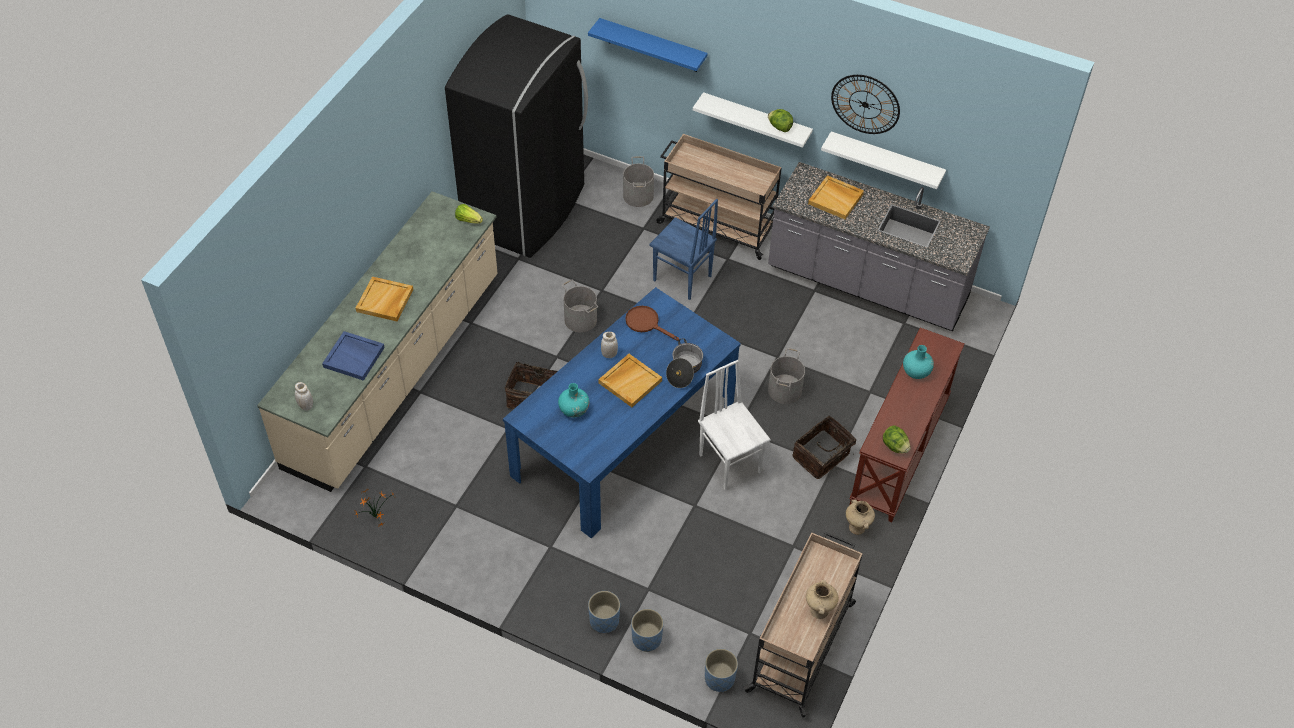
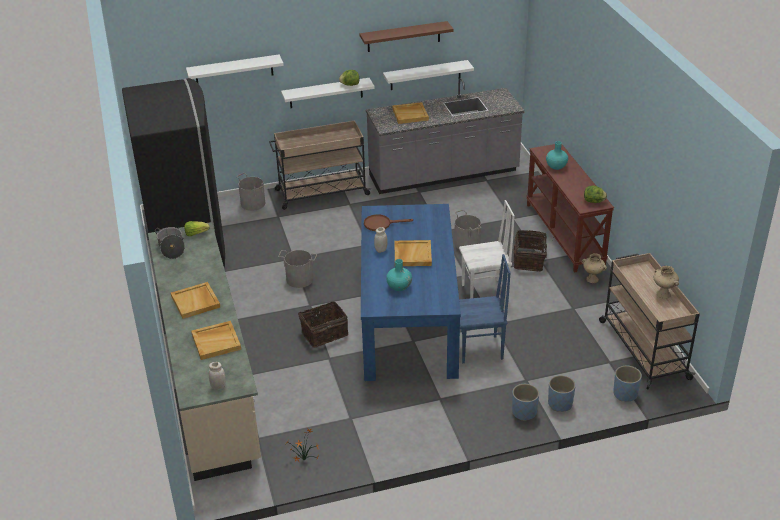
camera: 40 degrees left, 15 degrees down
(354, 357) = (216, 341): blue tray -> beige tray
(652, 46) = (234, 70): blue shelf -> white shelf
(682, 279) = (335, 227): blue chair -> blue chair (480, 350)
(684, 370) = (435, 232): cooking pot -> cooking pot (171, 248)
(730, 462) = (485, 292): white chair -> white chair turned 150 degrees clockwise
(865, 104) = (403, 36): wall clock -> brown shelf

